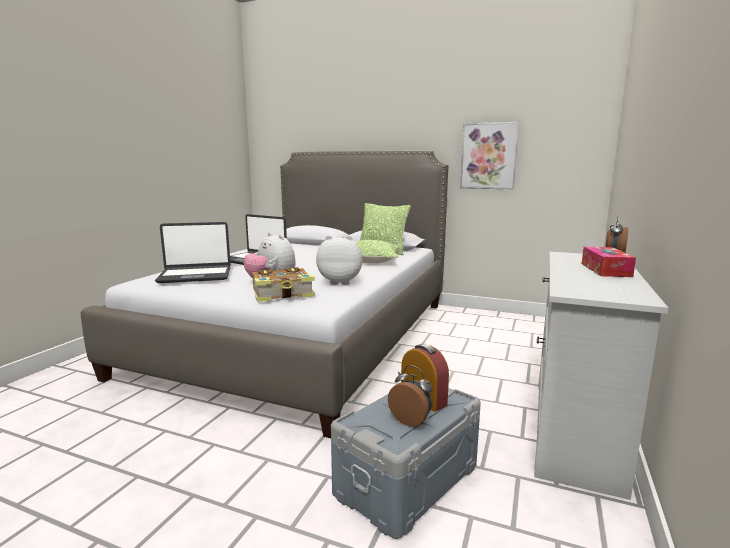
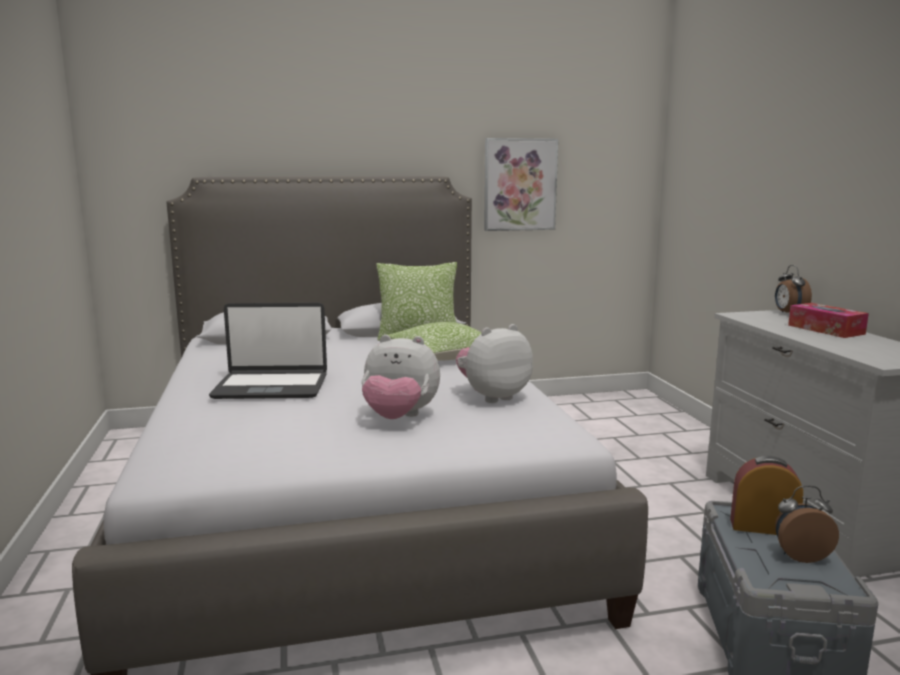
camera: 35 degrees left, 0 degrees up
(195, 275) = (257, 435): laptop -> none
(283, 294) = (475, 433): book -> none

